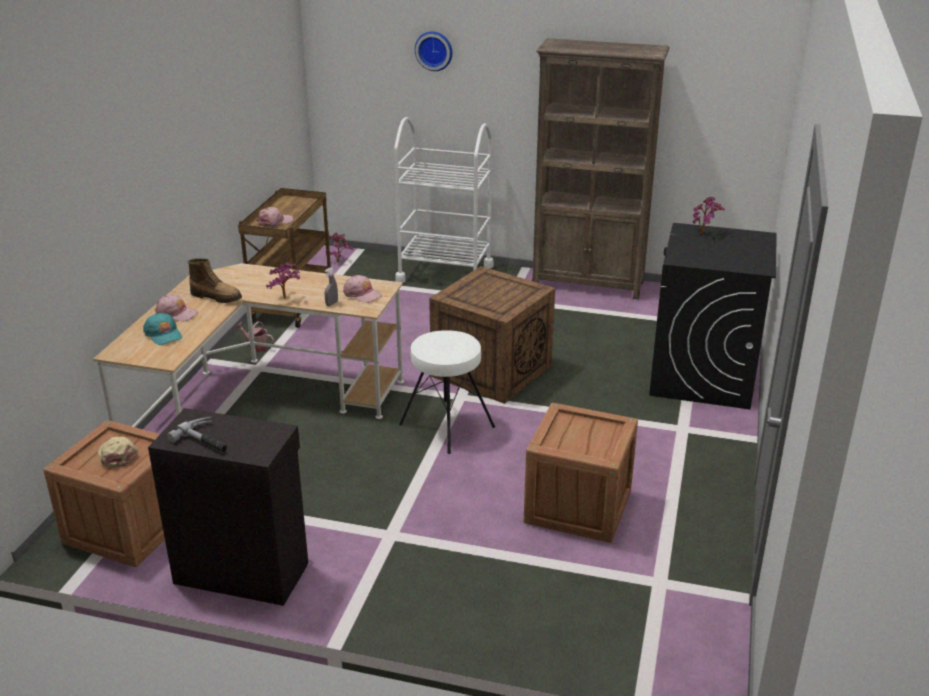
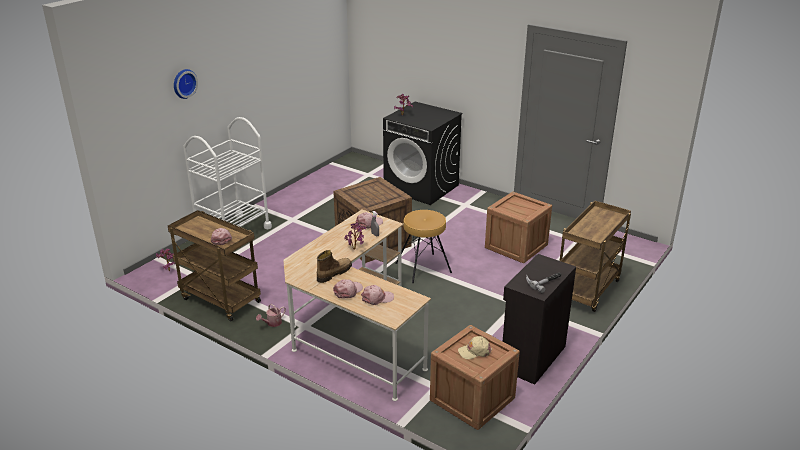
camera: 70 degrees left, 0 degrees up
(163, 334) = (377, 298): turquoise cap -> pink cap
(446, 426) = (423, 268): white stool -> brown stool
(472, 615) = (588, 291): none -> brown cart
(588, 284) = (296, 191): brown bookcase -> none

